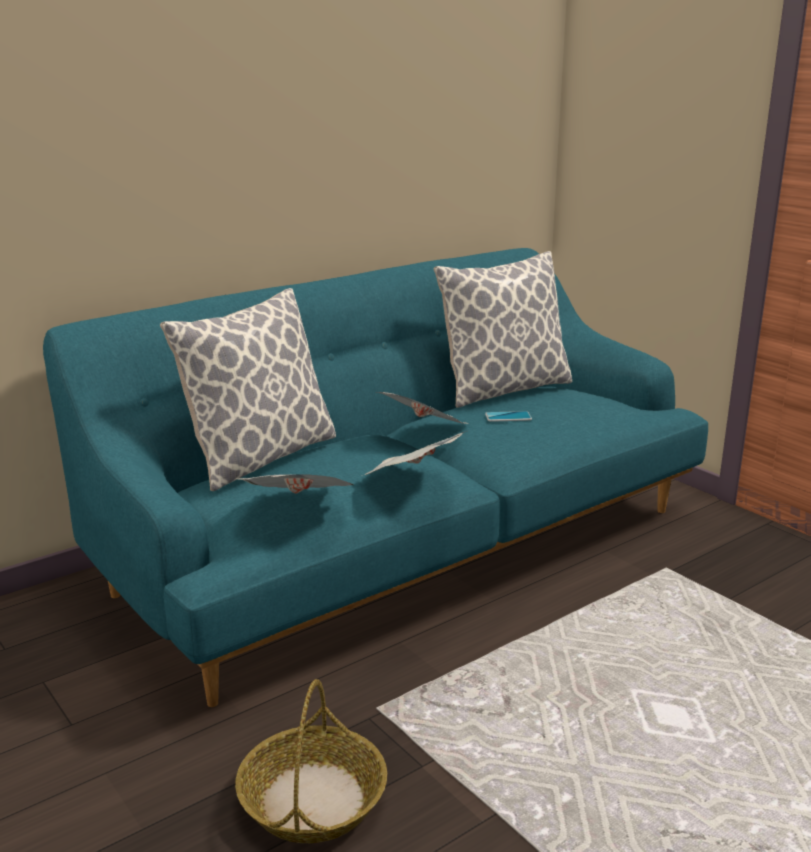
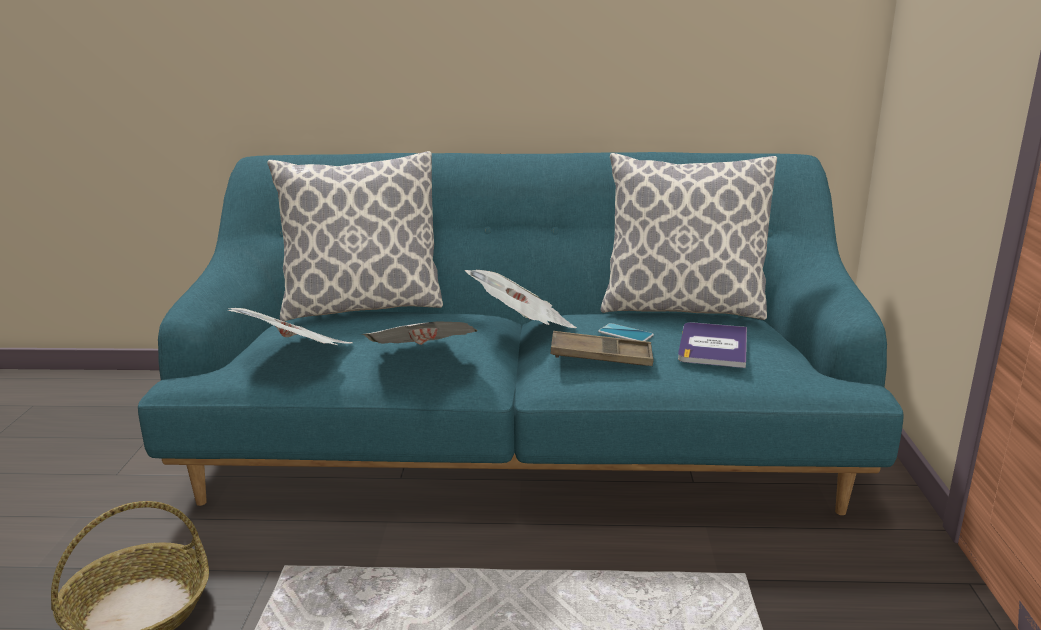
camera: 40 degrees right, 0 degrees up
(523, 437) = (601, 356): none -> brown tray
(575, 409) = (713, 346): none -> book

